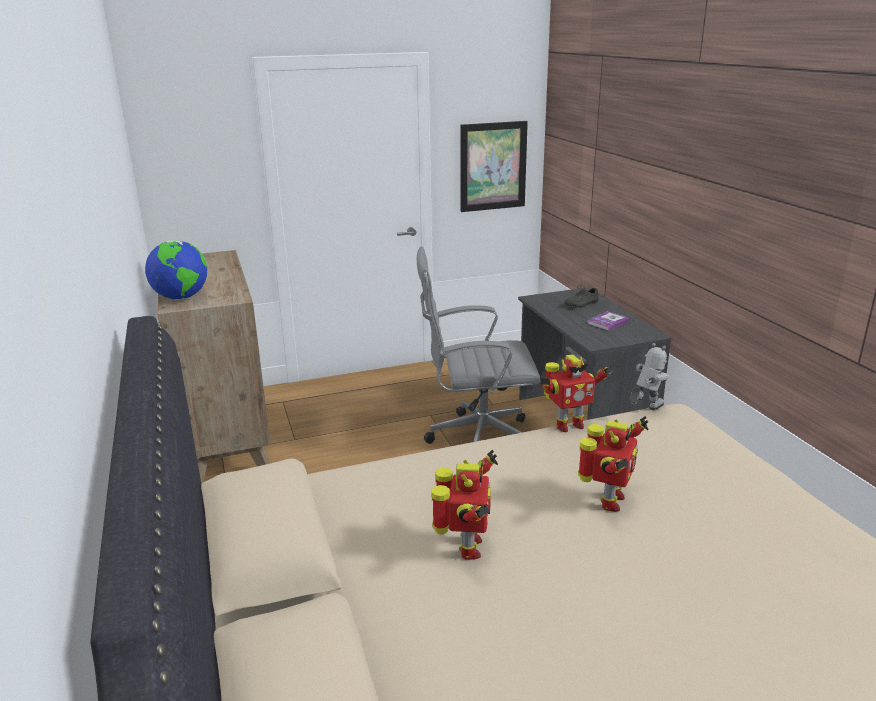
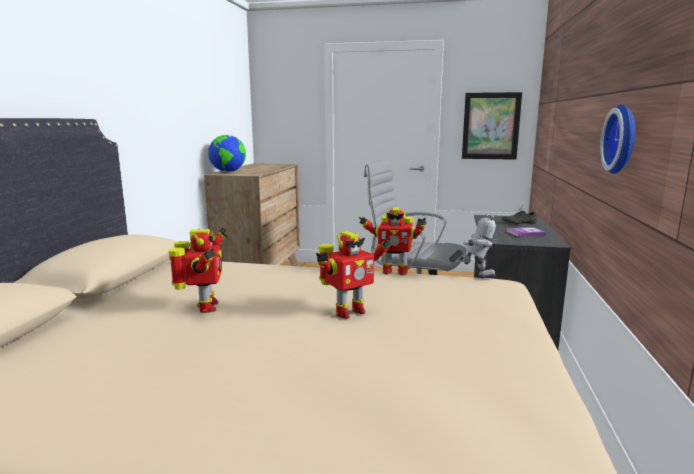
camera: 30 degrees right, 10 degrees down
(467, 548) = (205, 307): toy robot -> toy robot turned 45 degrees counterclockwise
(765, 248) = (624, 139): none -> wall clock

